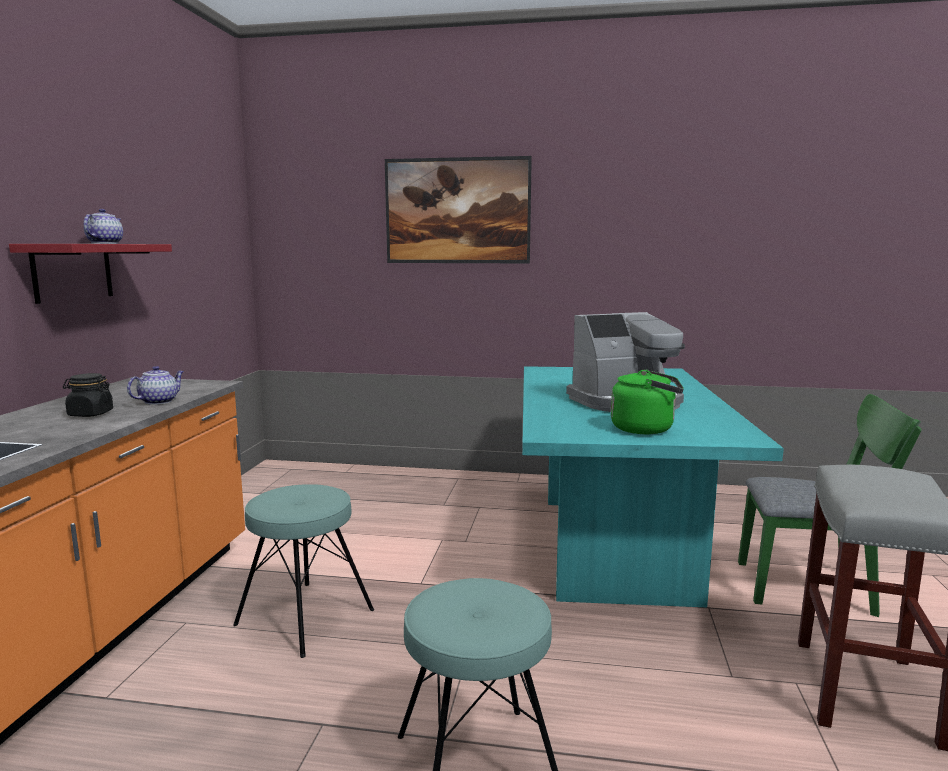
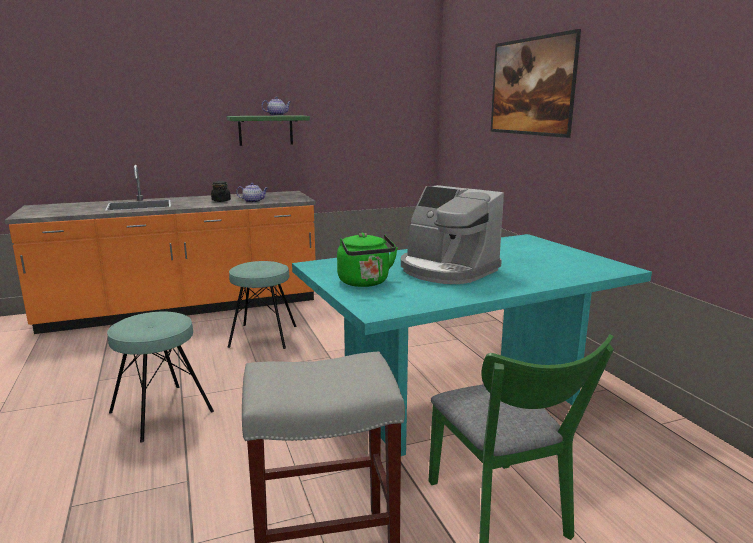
camera: 60 degrees right, 5 degrees up
(72, 272) = (265, 130): red shelf -> green shelf

